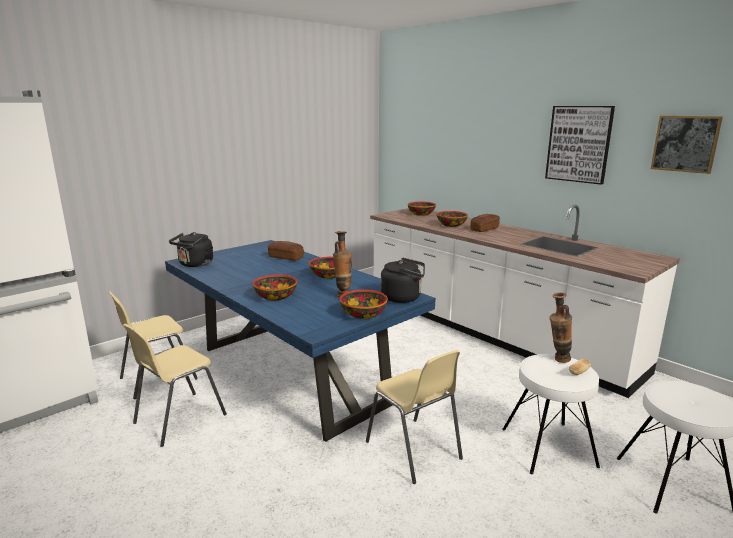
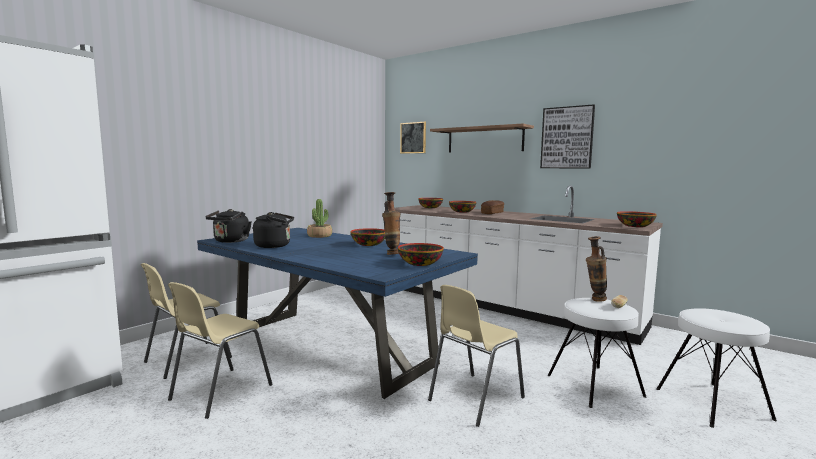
camera: 10 degrees left, 10 degrees down
(275, 297) = (326, 256): bowl -> bowl (635, 226)
(286, 257) = (319, 236): bread -> potted plant
(403, 297) = (449, 254): black kettle -> black kettle (275, 246)
(414, 450) = (474, 399): beige chair -> beige chair turned 90 degrees clockwise
(485, 138) = (484, 140): none -> shelf
(685, 144) = (655, 130): picture -> picture (413, 138)

